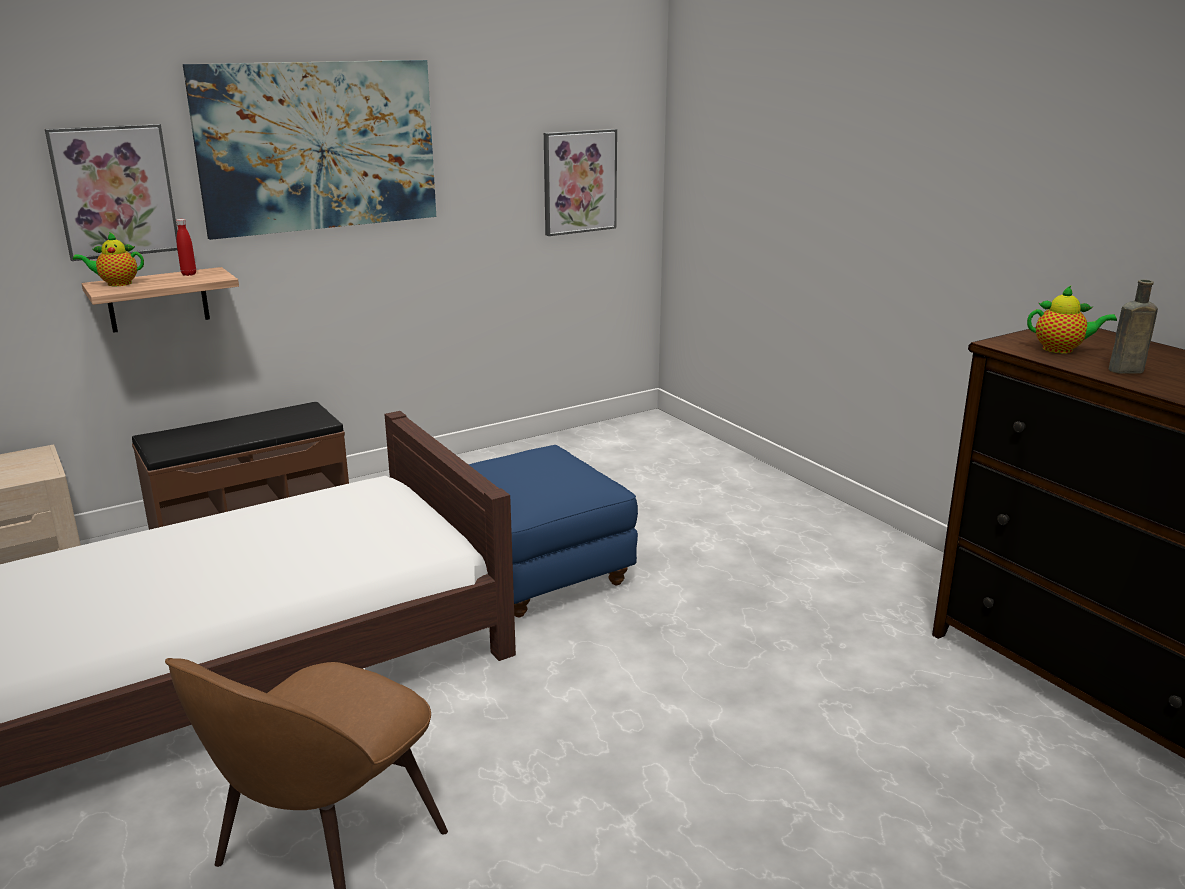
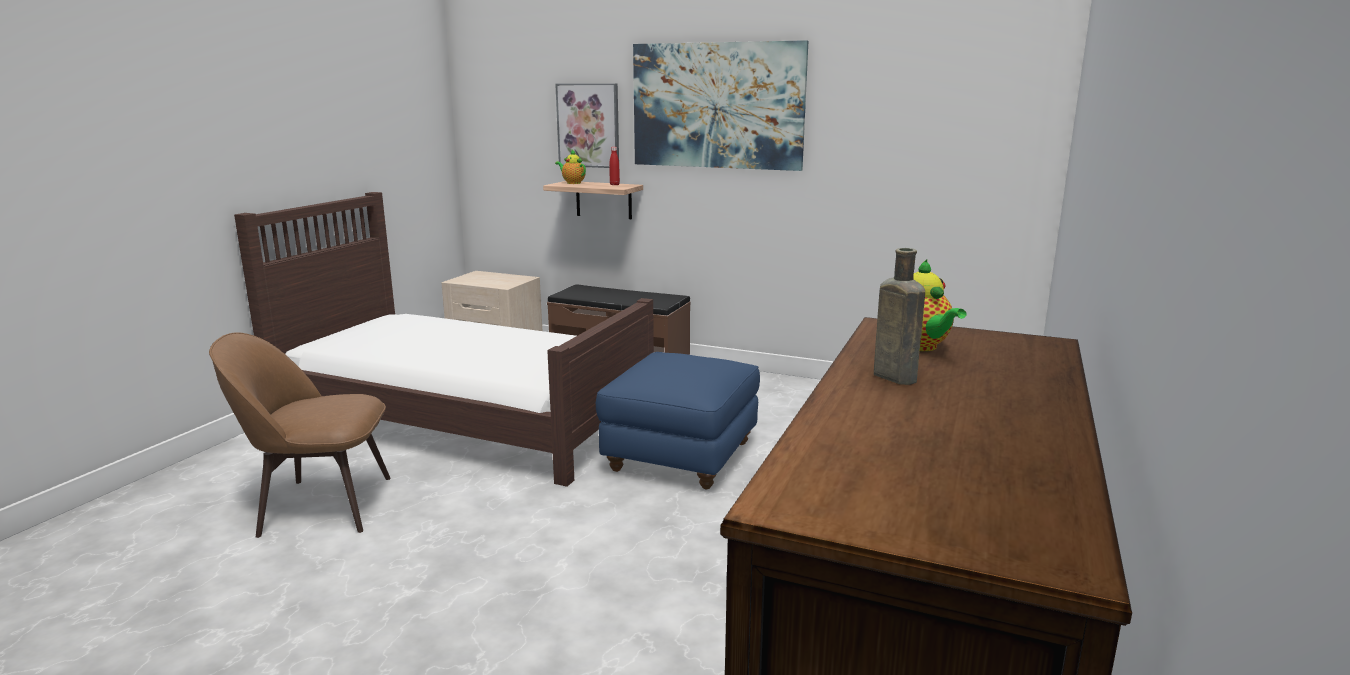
camera: 55 degrees right, 5 degrees down
(579, 181) = (954, 157): picture -> none

